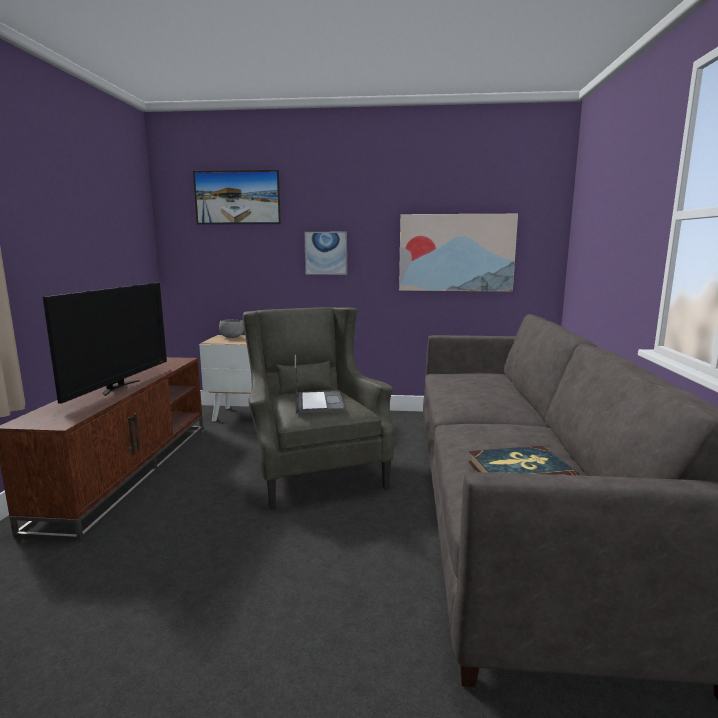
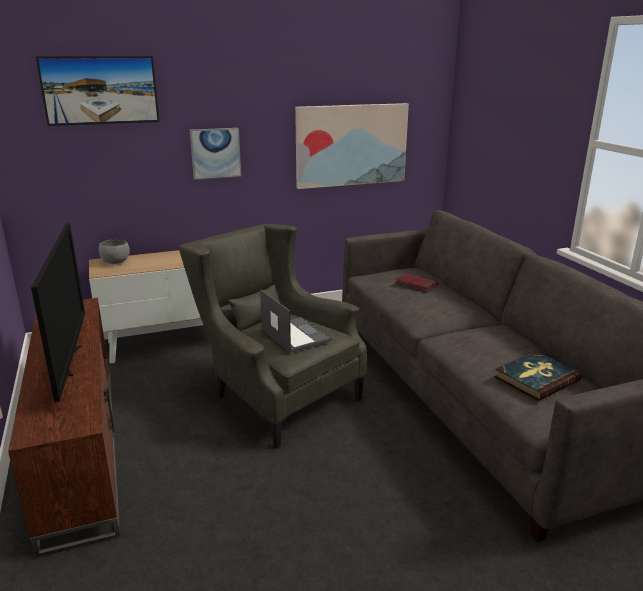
camera: 25 degrees left, 10 degrees up
(479, 381) = (416, 284): none -> red book

